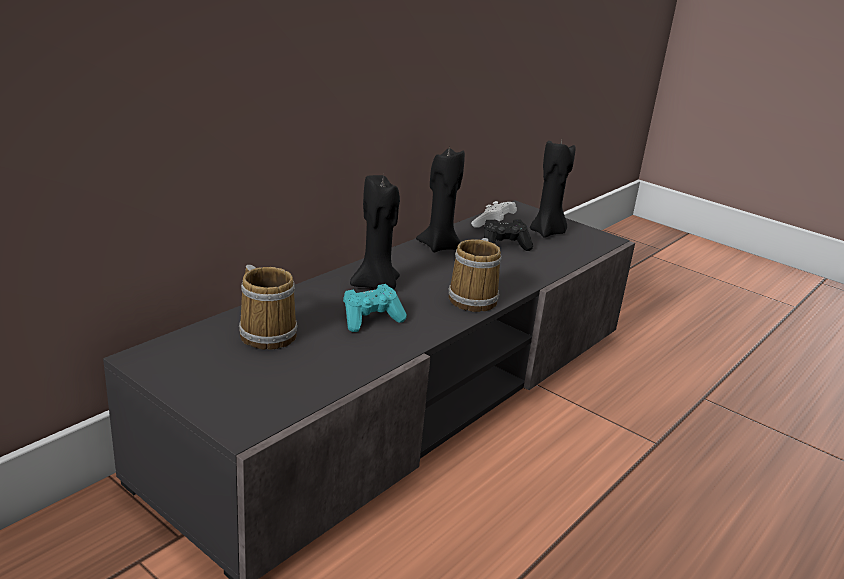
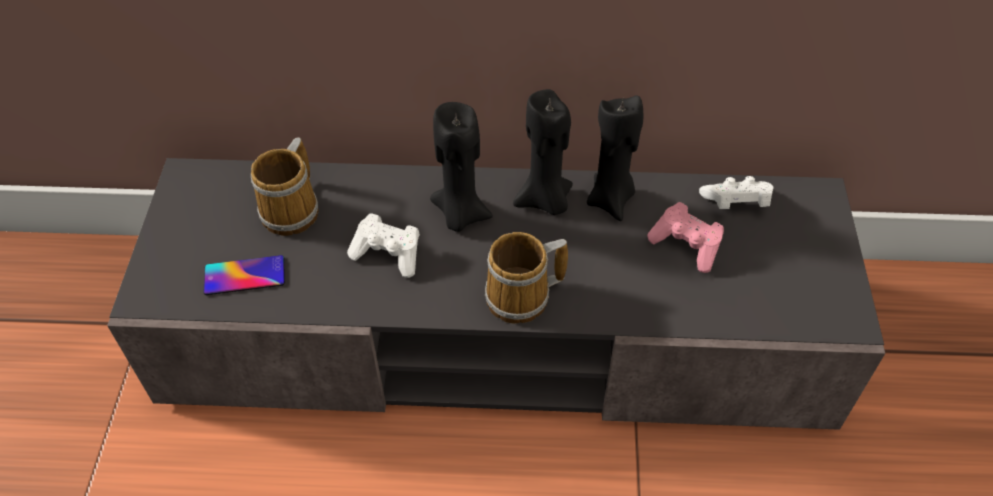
camera: 55 degrees right, 25 degrees up
(298, 376) = (244, 275): none -> phone
(371, 319) = (388, 254): turquoise game controller -> white game controller
(504, 246) = (686, 246): black game controller -> pink game controller
(547, 232) = (783, 259): black candle -> black candle (545, 201)

